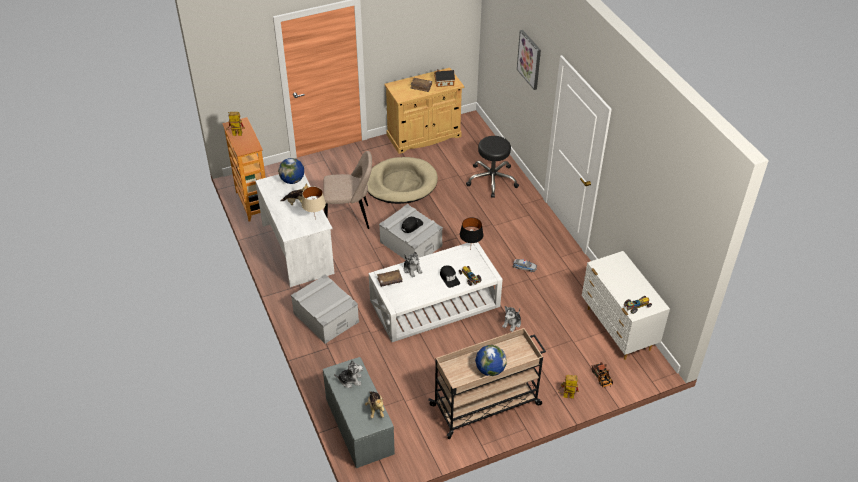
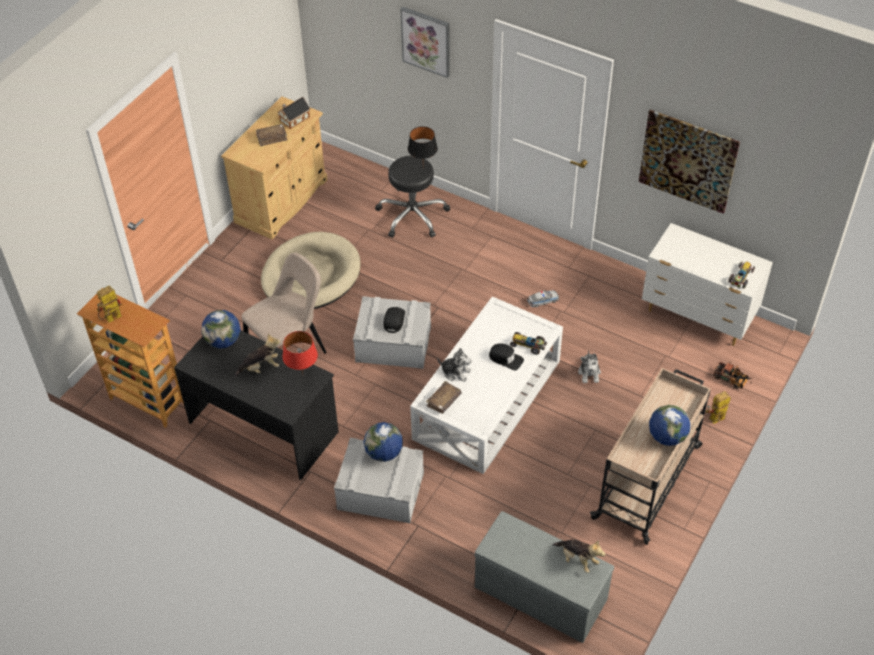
camera: 35 degrees left, 5 degrees up
(298, 248) = (264, 426): white desk -> black desk
(315, 219) = (302, 375): beige table lamp -> red table lamp
(335, 292) = (384, 453): none -> globe
(350, 380) = (518, 545): plush toy -> none
(470, 249) = (496, 311): black table lamp -> black table lamp (422, 168)
(637, 205) = (688, 161): none -> picture

